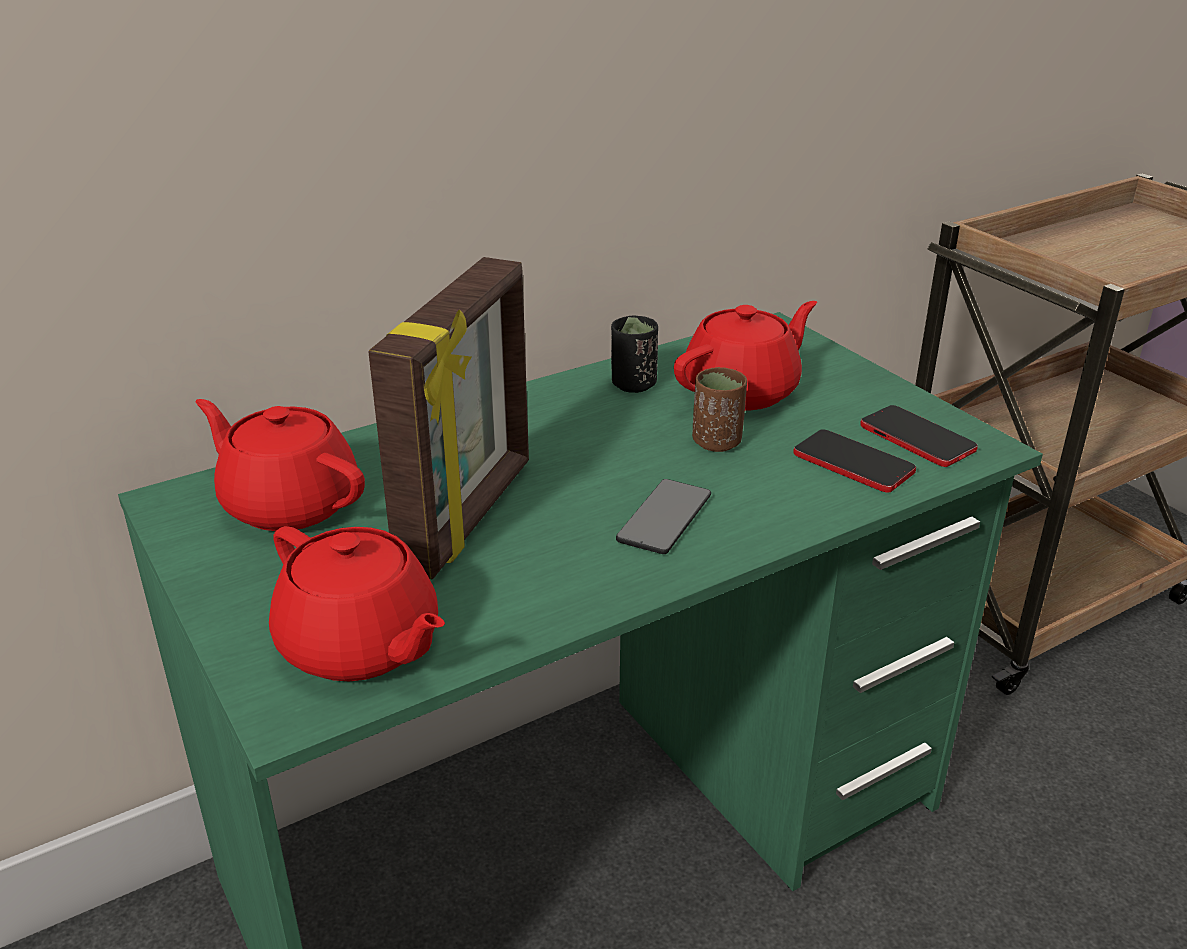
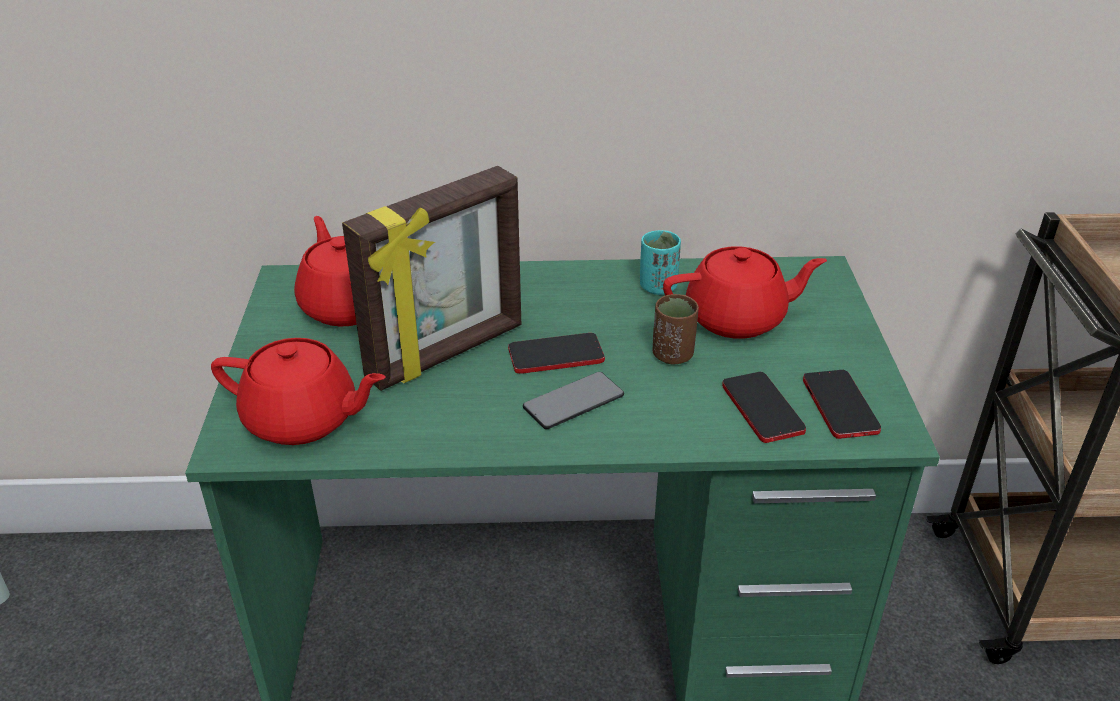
camera: 30 degrees right, 5 degrees up
(360, 646) = (303, 420): red teapot -> red teapot turned 60 degrees counterclockwise
(596, 479) = (556, 355): none -> phone
(633, 385) = (658, 287): black cup -> turquoise cup

